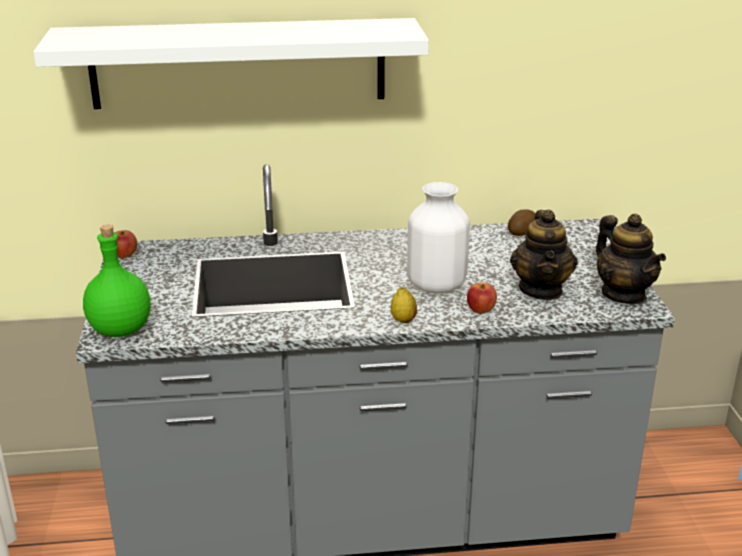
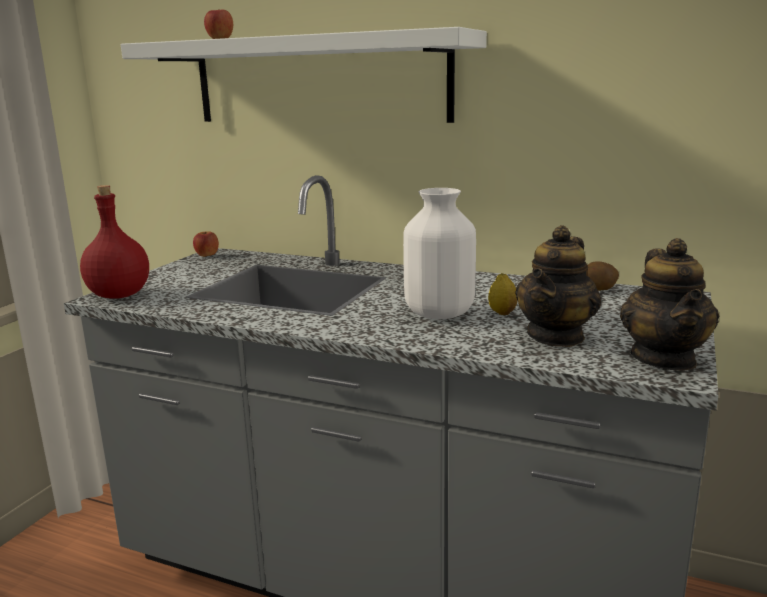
camera: 30 degrees right, 10 degrees down
(122, 330) = (120, 295): green bottle -> red bottle
(403, 320) = (362, 333): lemon -> lemon (502, 313)
(481, 311) = (458, 340): apple -> apple (220, 39)

